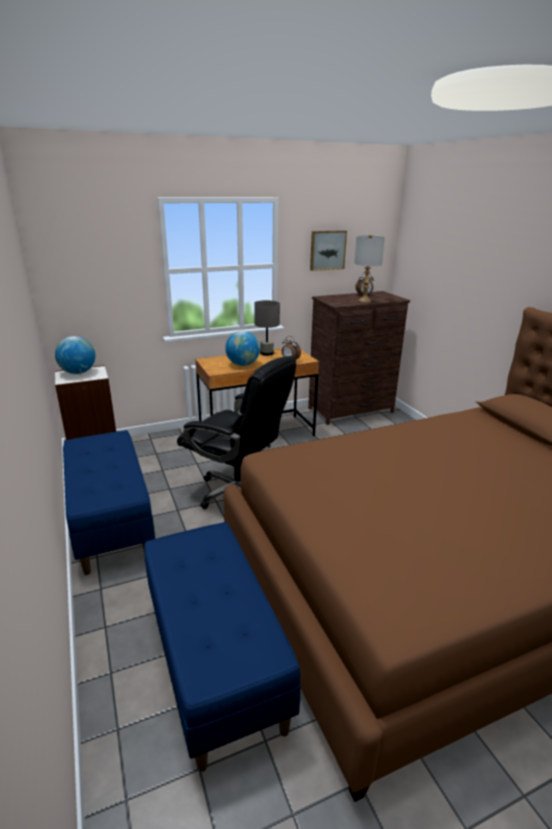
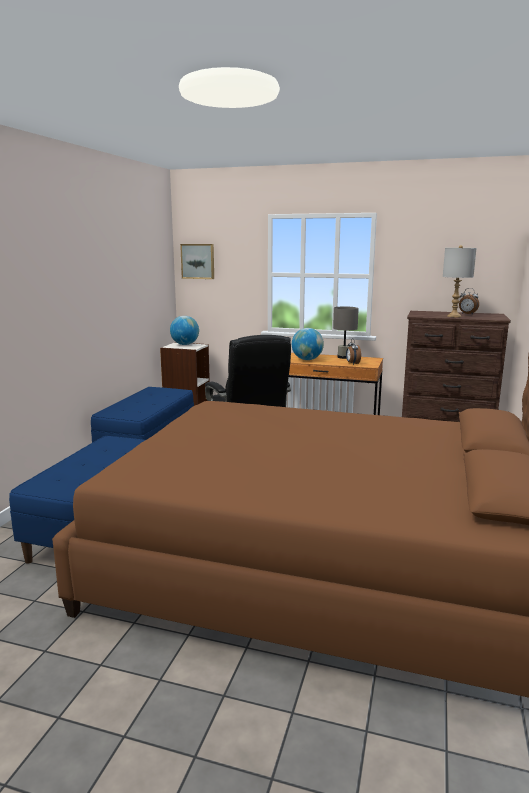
camera: 40 degrees right, 10 degrees down
(327, 250) = (431, 264): picture -> picture (198, 261)

